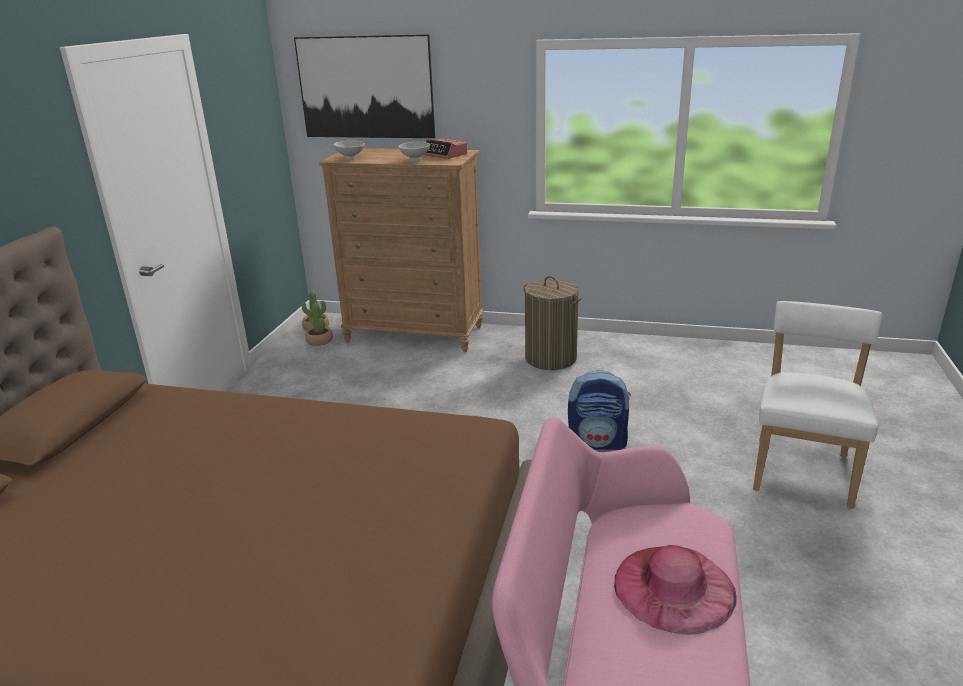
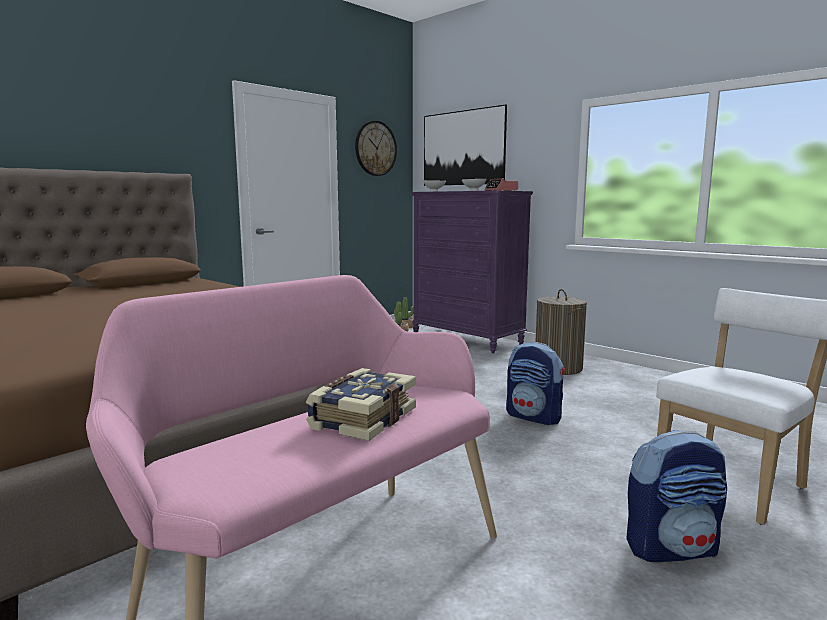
camera: 30 degrees right, 15 degrees down
(242, 97) = (375, 148): none -> wall clock
(415, 334) = (467, 339): brown dresser -> purple dresser
(673, 587) = (361, 419): pink hat -> book
(822, 560) = (672, 548): none -> backpack

